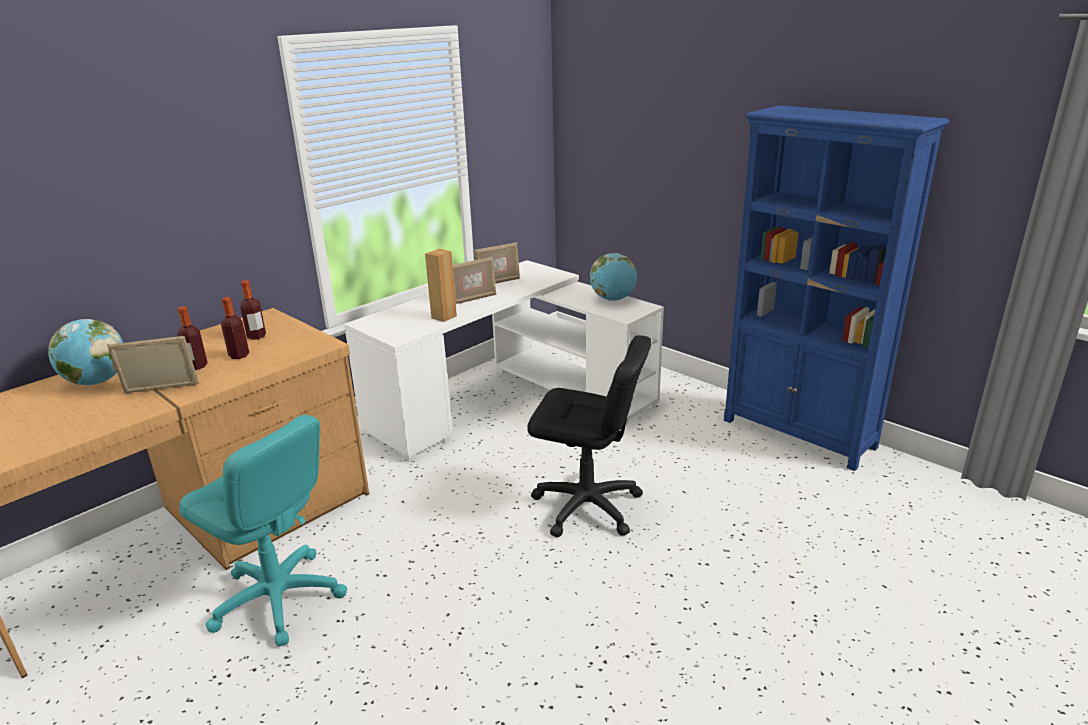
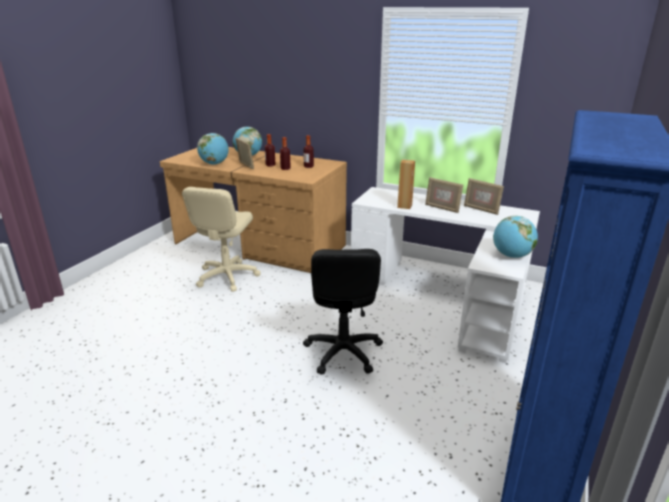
camera: 70 degrees right, 0 degrees up
(92, 422) = (214, 164): none -> globe
(278, 599) = (227, 276): turquoise office chair -> beige office chair

